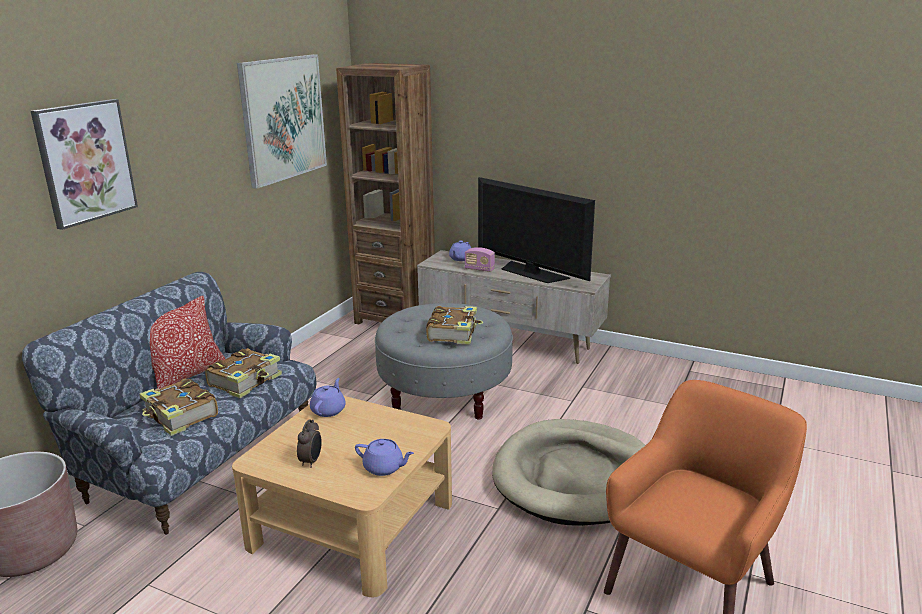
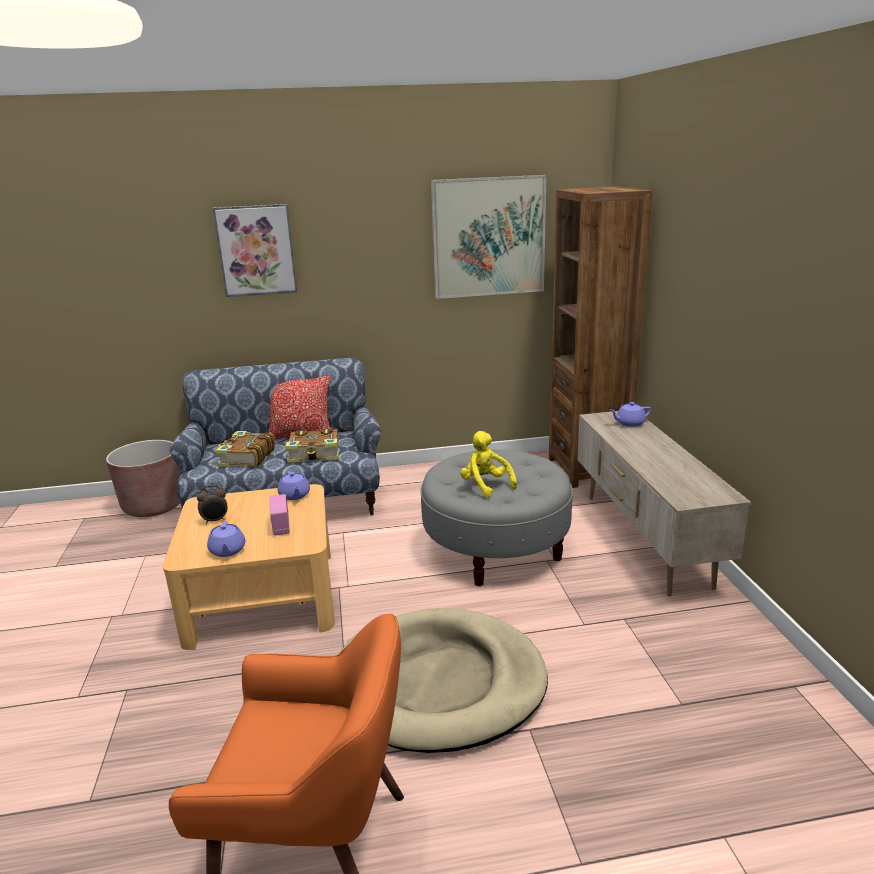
camera: 55 degrees right, 0 degrees up
(328, 410) = (294, 495): purple teapot -> purple teapot turned 90 degrees clockwise
(454, 333) = (486, 485): book -> yellow plush toy
(479, 269) = (621, 439): radio -> radio (281, 526)
(532, 273) = (662, 463): television -> none

